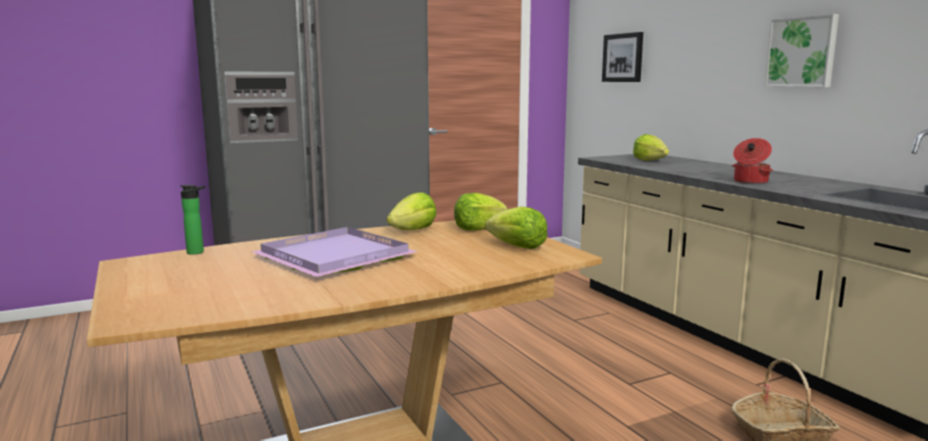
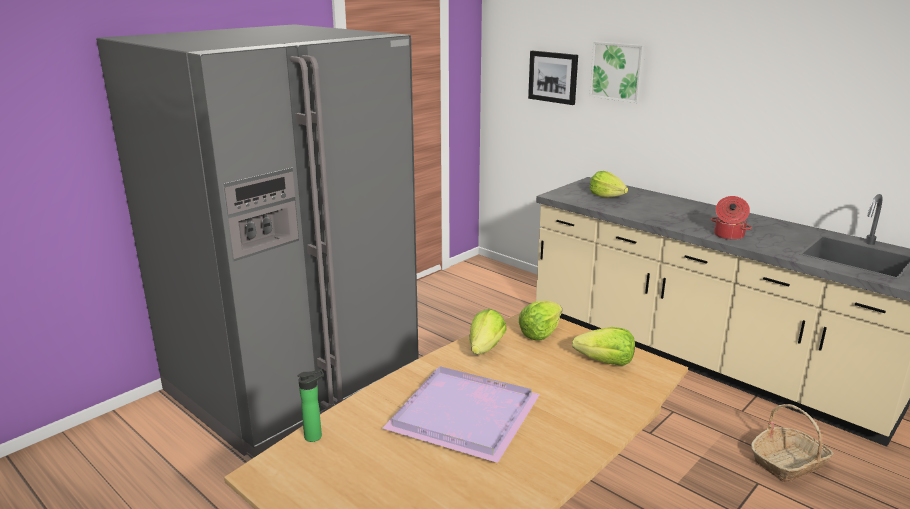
camera: 20 degrees left, 10 degrees up
(802, 52) = (753, 103): picture -> picture (618, 71)

